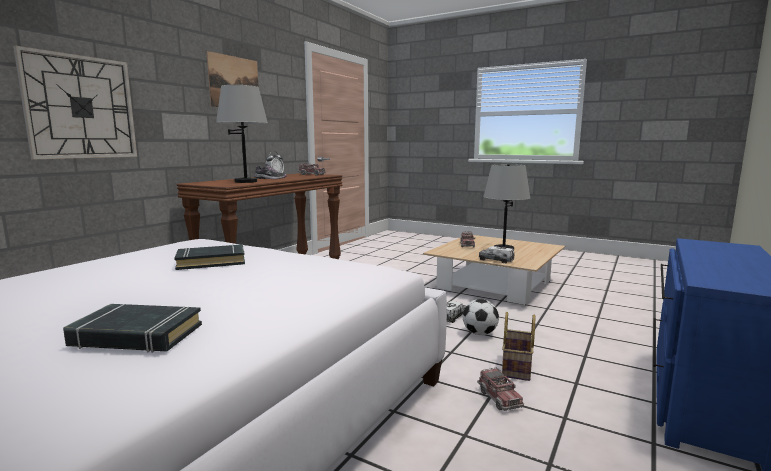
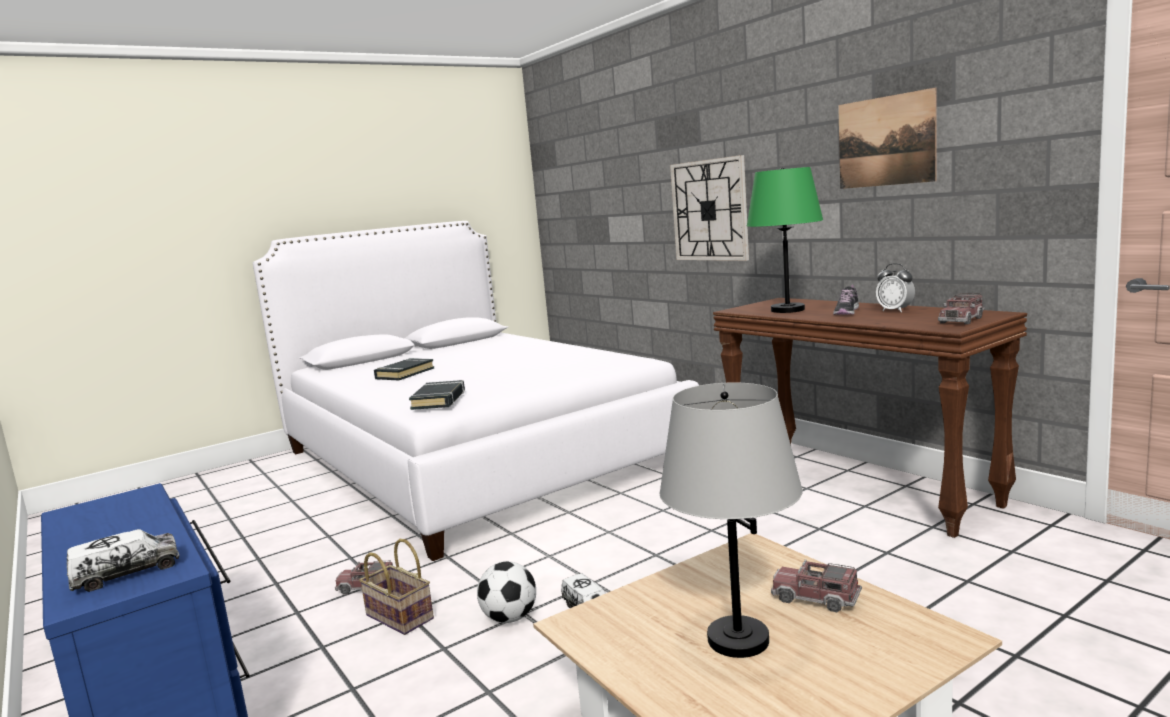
camera: 115 degrees right, 0 degrees up
(211, 262) = (541, 371): black book -> black book (439, 400)
(246, 181) = (788, 310): grey table lamp -> green table lamp
(496, 260) = (637, 597): toy truck -> toy truck (126, 573)

